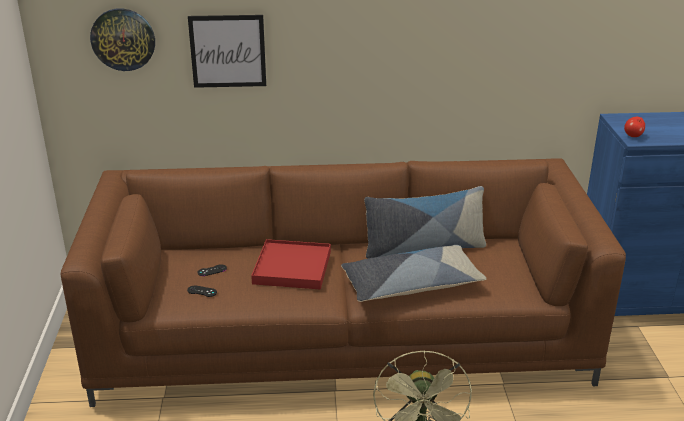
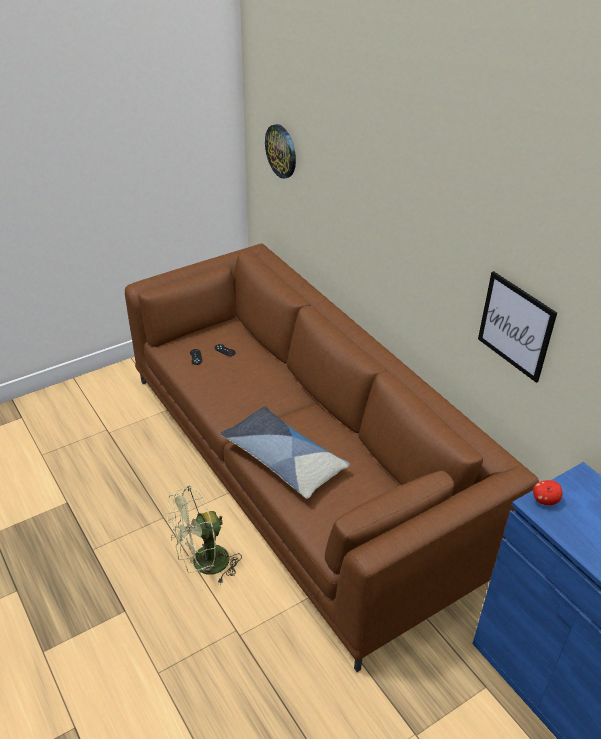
camera: 60 degrees right, 10 degrees up
(228, 51) = (330, 196): picture -> picture (516, 326)
(292, 268) = (257, 386): red tray -> none
(423, 247) = (349, 448): pillow -> none

